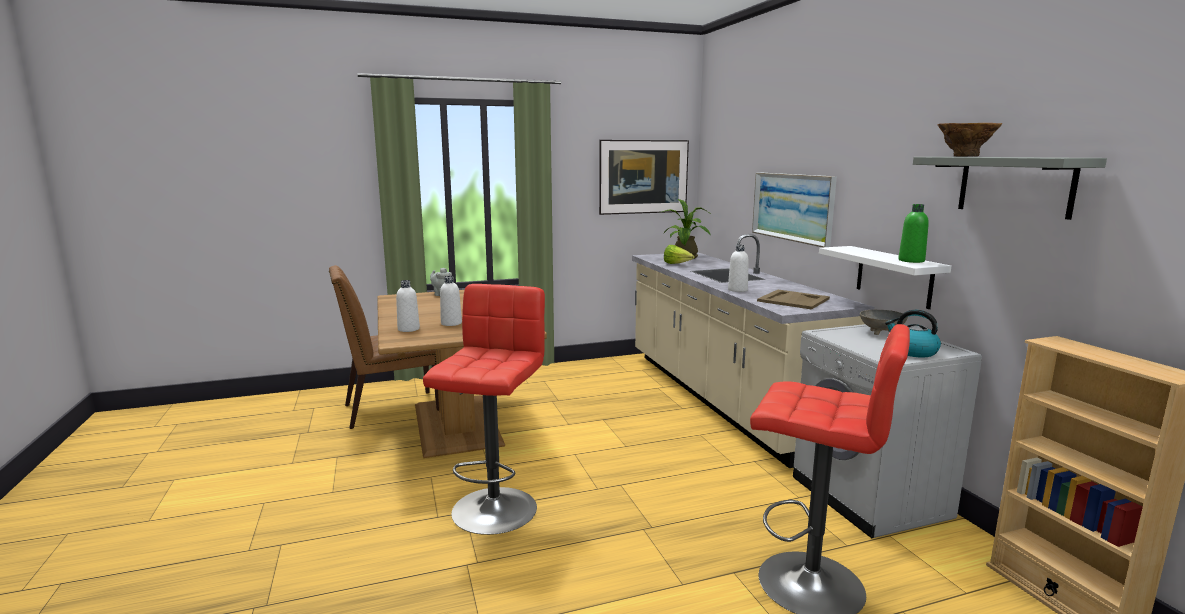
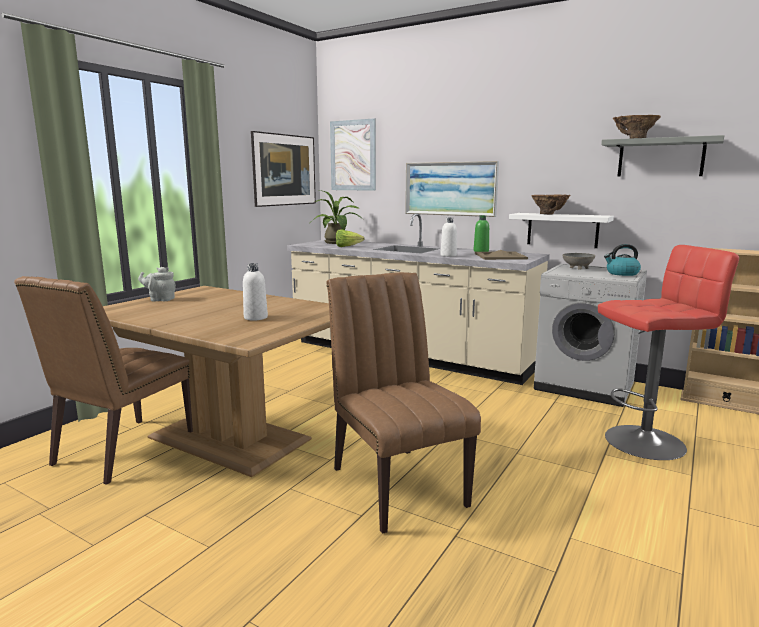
camera: 40 degrees left, 0 degrees up
(408, 329) = (226, 330): white bottle -> none
(495, 510) = (398, 487): red stool -> brown chair
(720, 161) = (353, 155): none -> picture
(867, 253) = (549, 214): none -> brown vase
(911, 260) = (588, 215): green bottle -> green bottle (481, 251)

